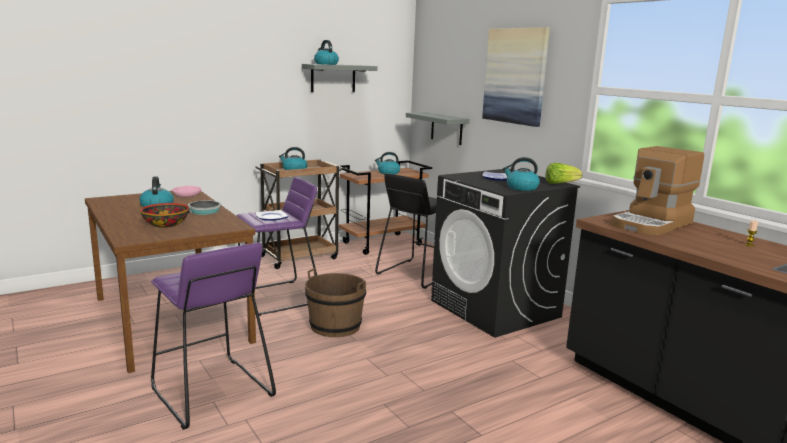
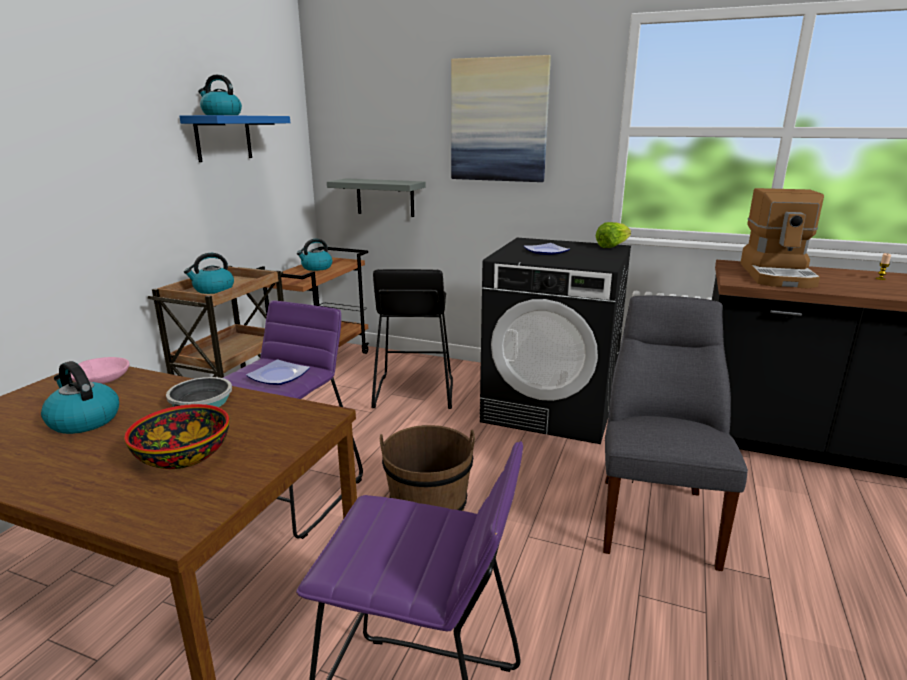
camera: 35 degrees left, 5 degrees up
(333, 78) = (223, 138): grey shelf -> blue shelf
(462, 381) = (655, 516): none -> grey chair
(521, 188) = (601, 259): kettle -> none

